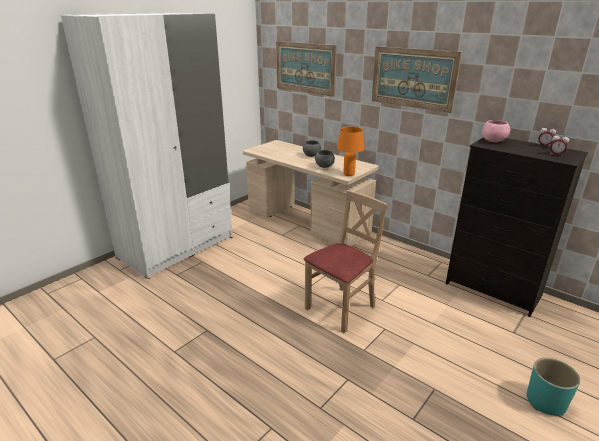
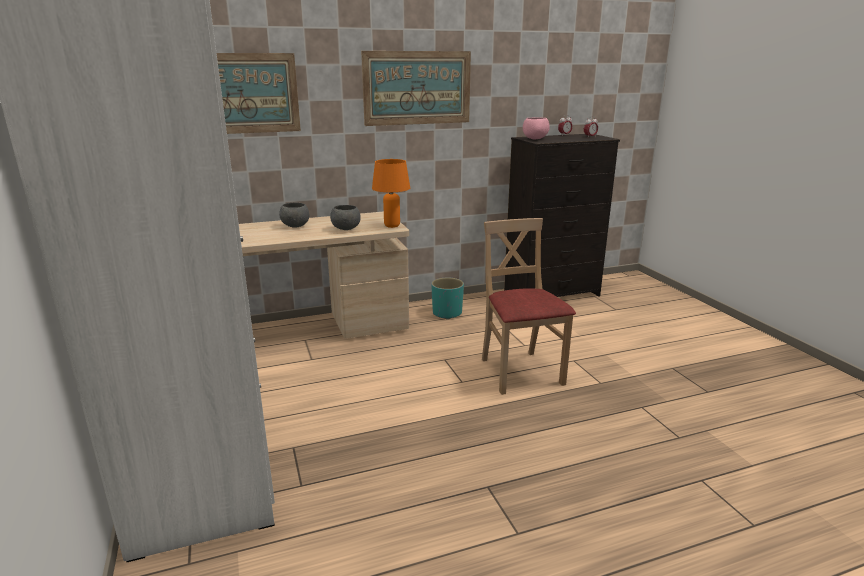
camera: 60 degrees left, 5 degrees down
(545, 402) = (702, 331): turquoise planter -> turquoise planter (447, 313)

